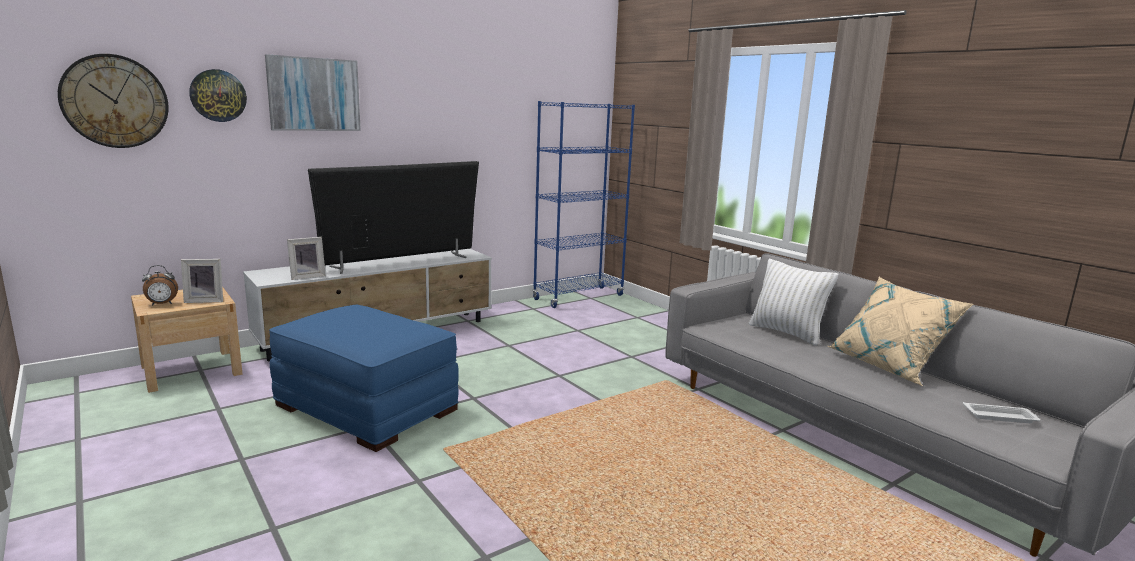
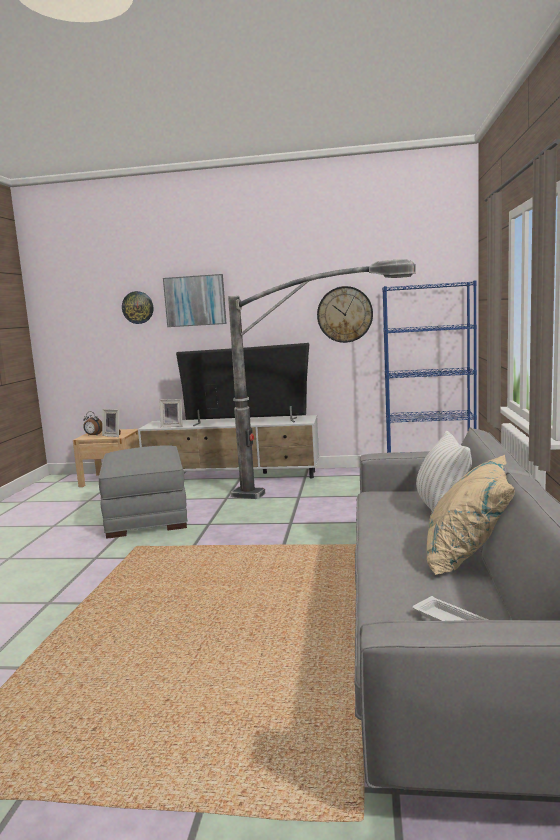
camera: 45 degrees right, 5 degrees down
(115, 101) = (86, 316): wall clock -> wall clock (345, 314)
(367, 407) = (147, 515): blue ottoman -> grey ottoman
(538, 344) = (321, 500): none -> floor lamp

